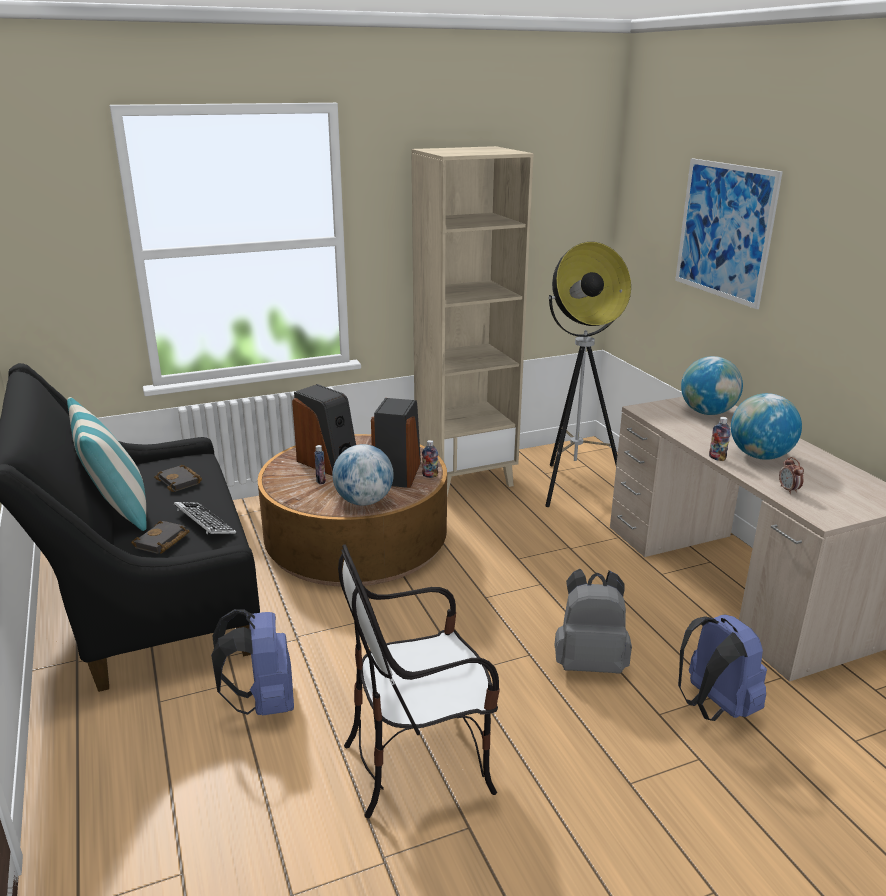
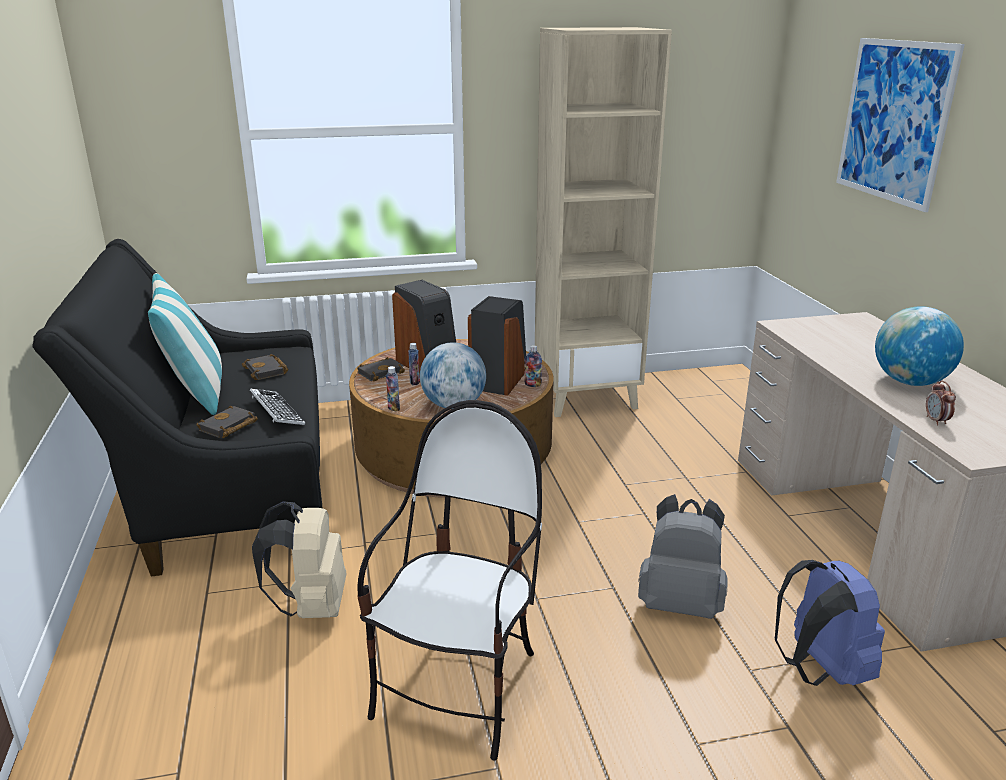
camera: 10 degrees right, 0 degrees up
(263, 702) = (311, 606): blue backpack -> beige backpack
(286, 473) = (381, 372): none -> black book
(419, 763) = (460, 689): chair -> chair turned 120 degrees clockwise
(573, 487) = (705, 414): floor lamp -> none
(707, 412) = (857, 332): globe -> none
(717, 458) = (855, 380): bottle -> bottle (393, 408)

